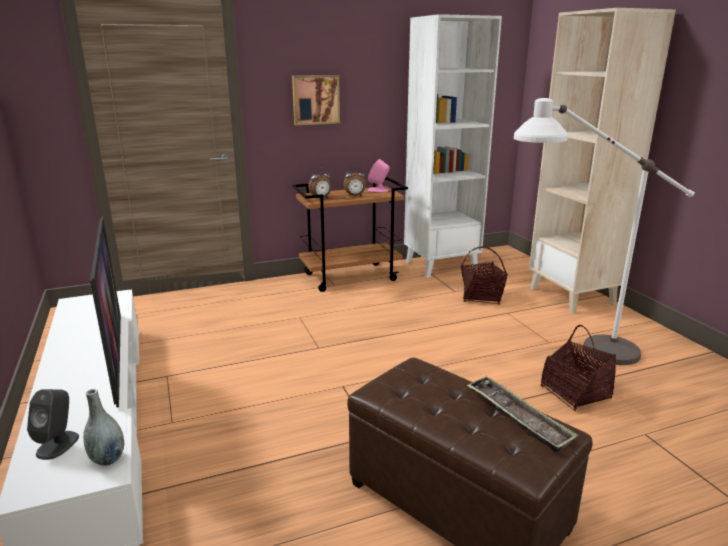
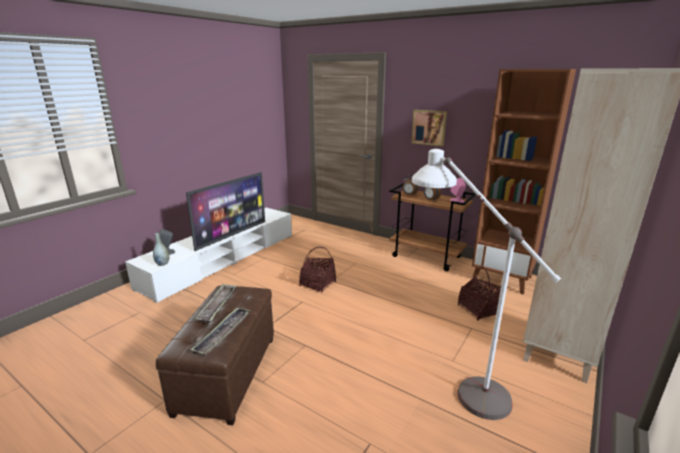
camera: 55 degrees right, 0 degrees up
(429, 404) = (218, 305): none -> tray
(441, 265) = (502, 278): white bookcase -> brown bookcase
(575, 393) = (390, 392): basket -> basket (318, 284)

